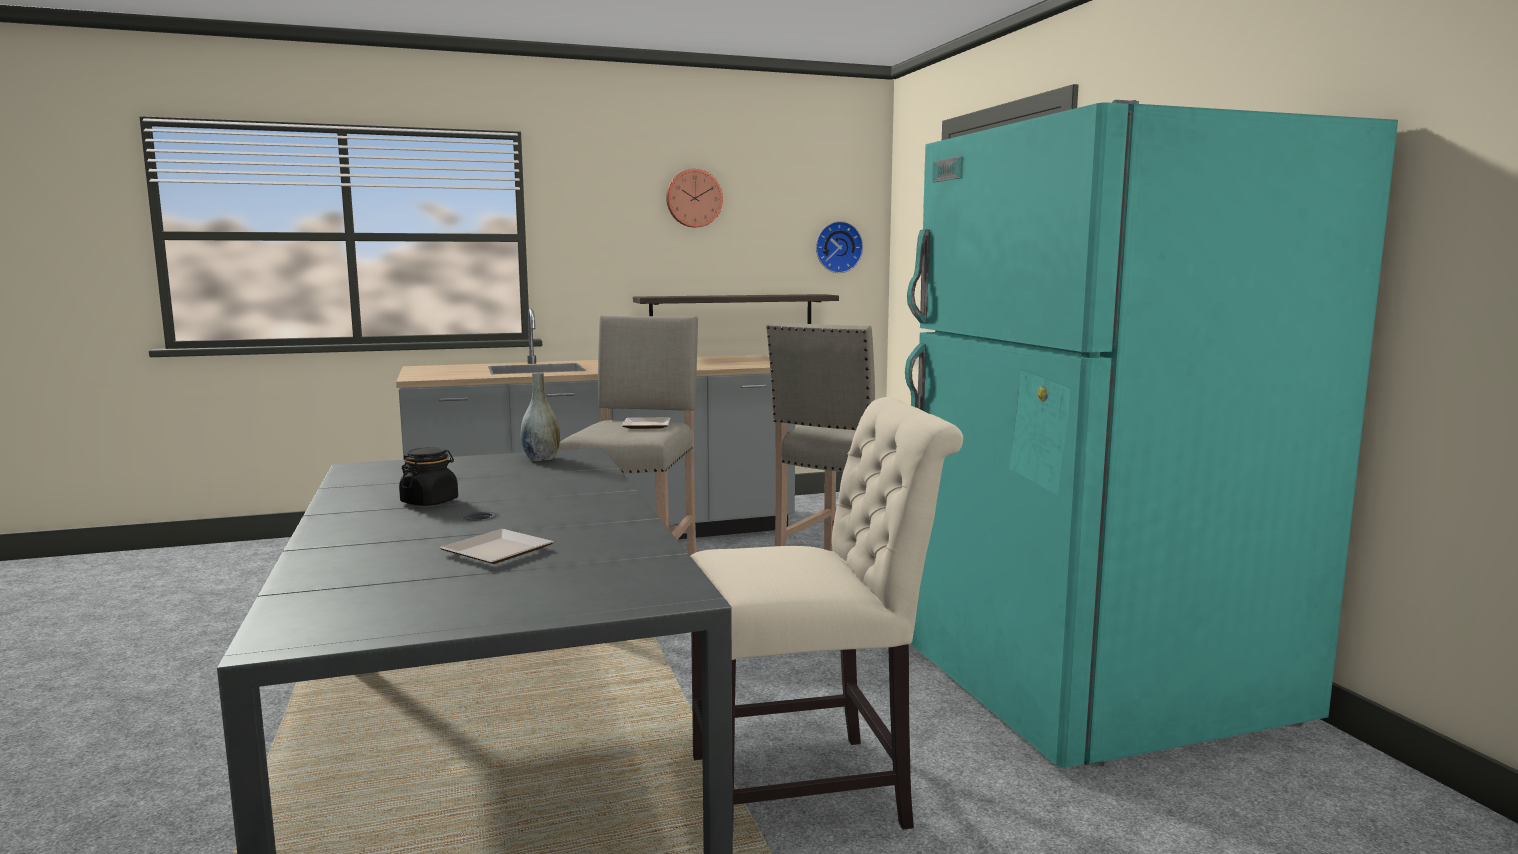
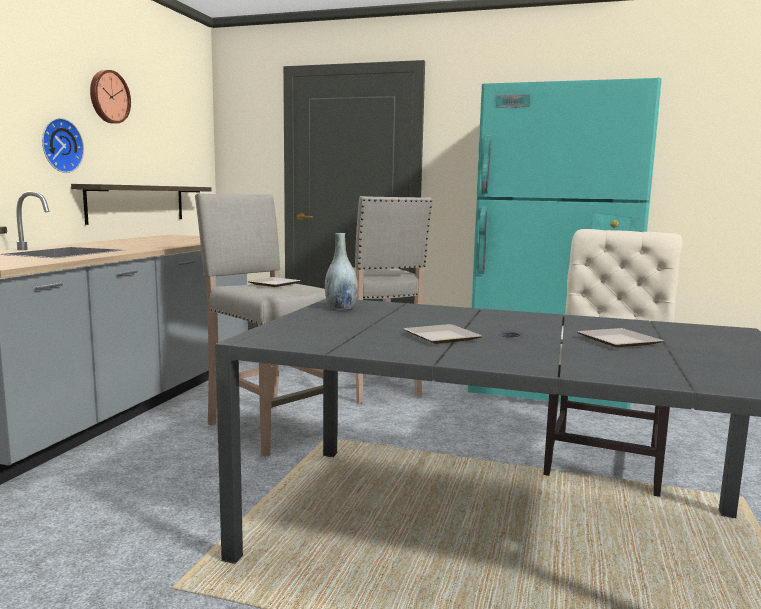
camera: 55 degrees left, 0 degrees up
(430, 502) = (444, 338): black jar -> plate
(837, 247) = (191, 150): wall clock -> wall clock (60, 145)

